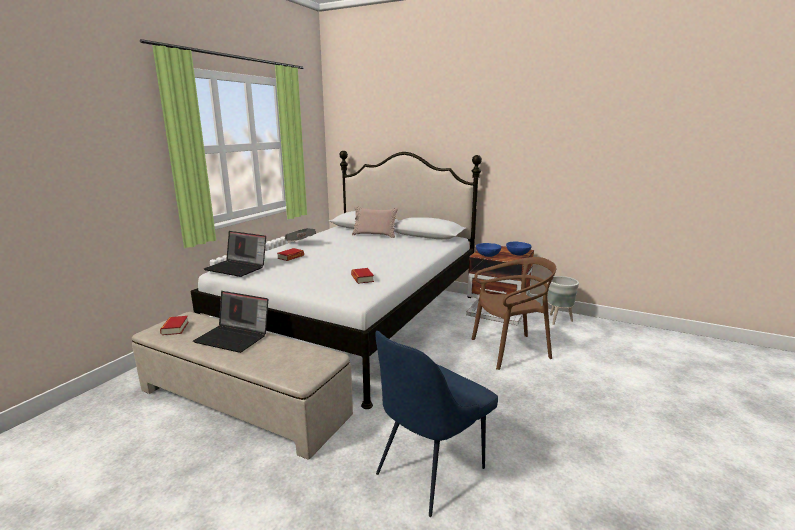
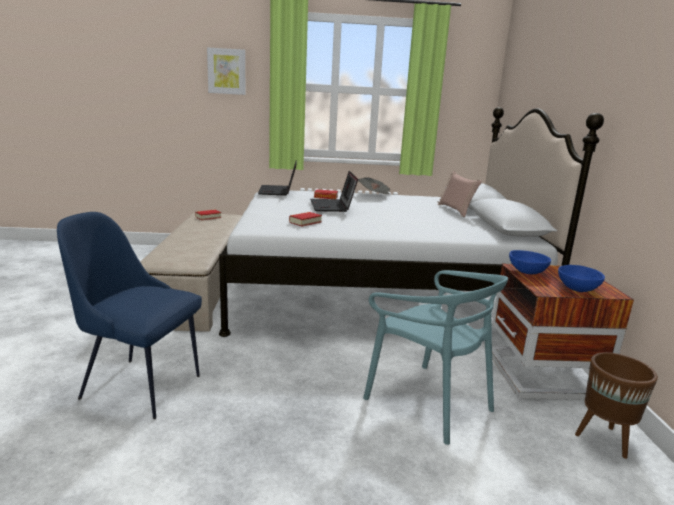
camera: 60 degrees right, 0 degrees up
(102, 141) = (226, 71): none -> picture
(234, 337) = (206, 232): laptop -> laptop (332, 206)
(510, 350) = (429, 402): brown chair -> turquoise chair
(558, 320) = (602, 439): grey planter -> brown planter

